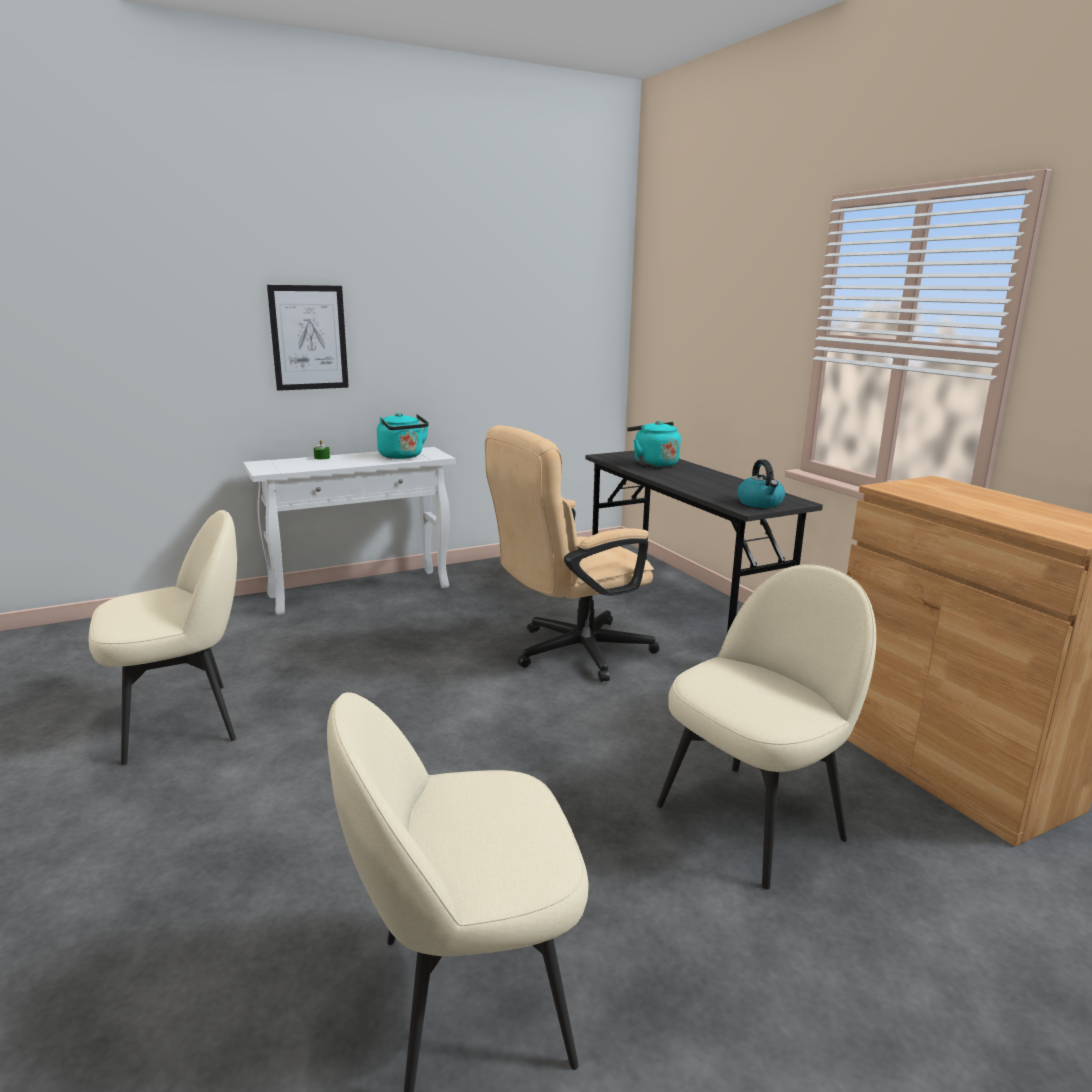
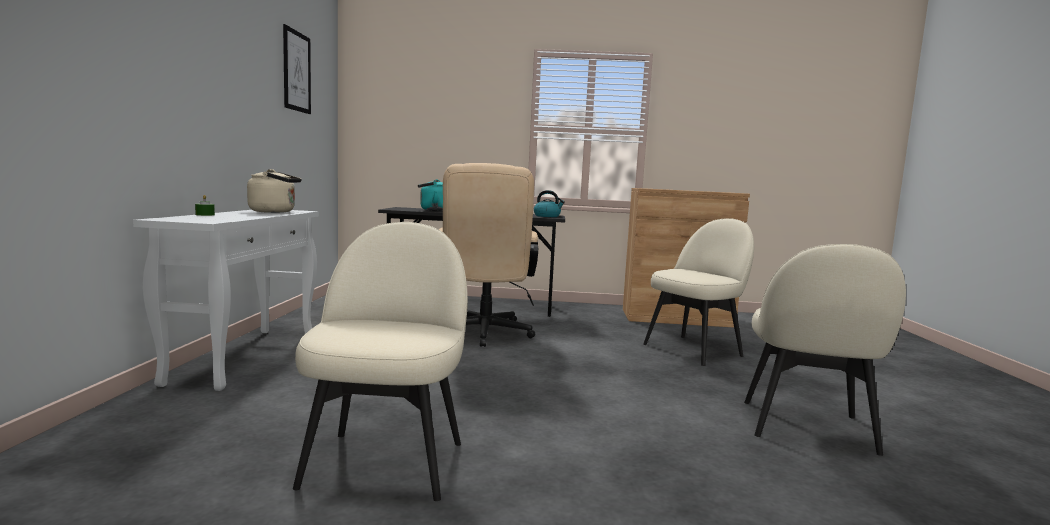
camera: 60 degrees left, 10 degrees down
(309, 338) = (177, 84): picture -> picture (296, 71)
(402, 456) = (275, 212): turquoise kettle -> beige kettle
(753, 820) = (694, 350): beige chair -> beige chair turned 60 degrees clockwise

